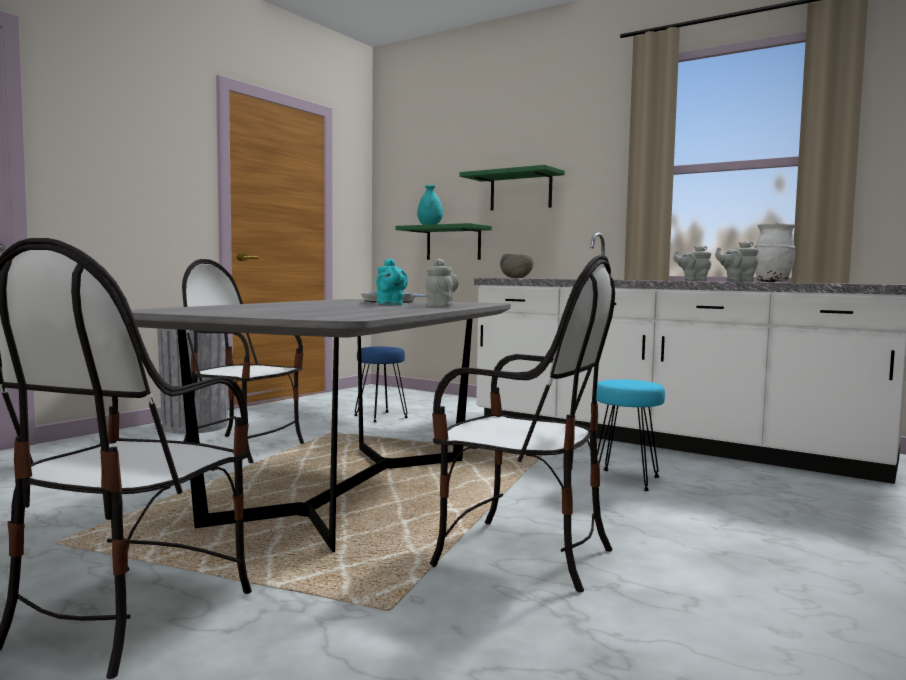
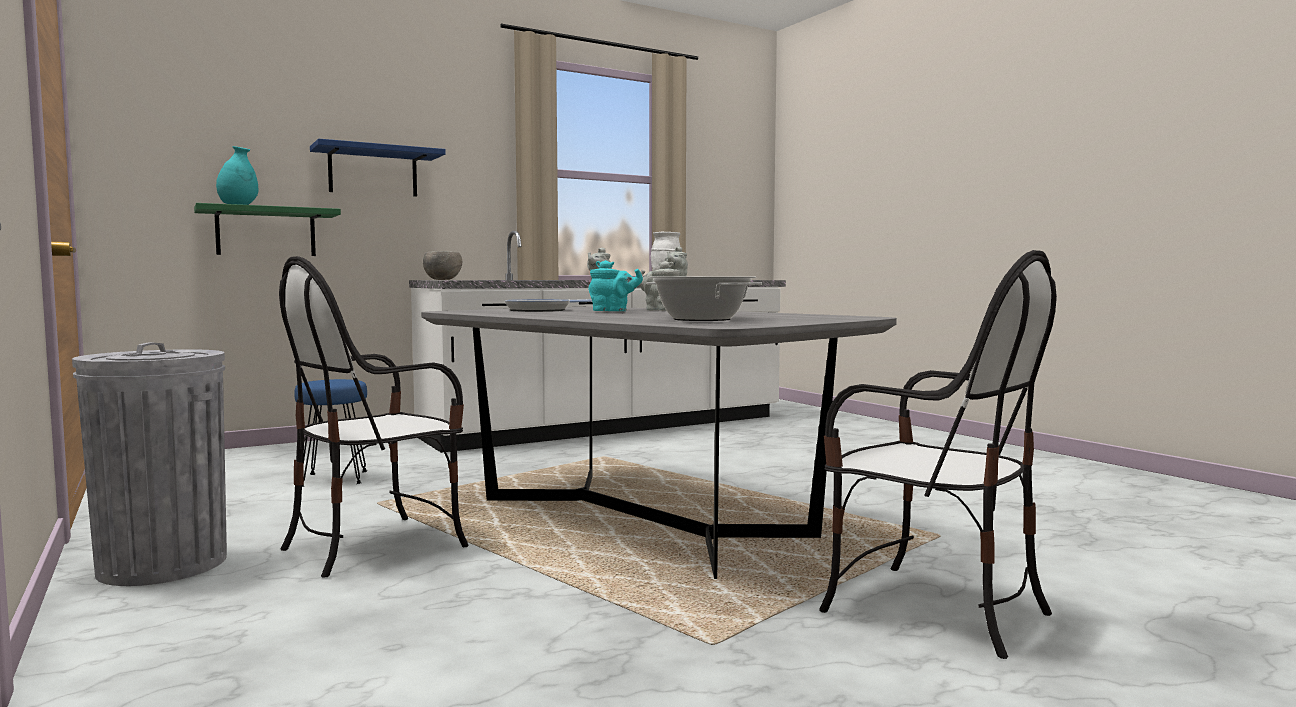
camera: 65 degrees left, 0 degrees up
(252, 309) = (701, 319): none -> cooking pot
(520, 191) = (373, 172): green shelf -> blue shelf
(521, 555) = (850, 496): chair -> none
(626, 480) = (705, 452): turquoise stool -> none

